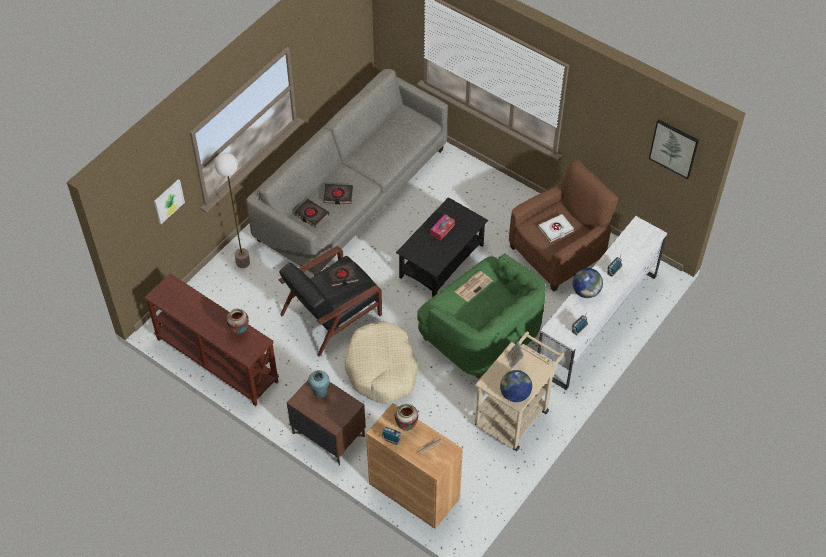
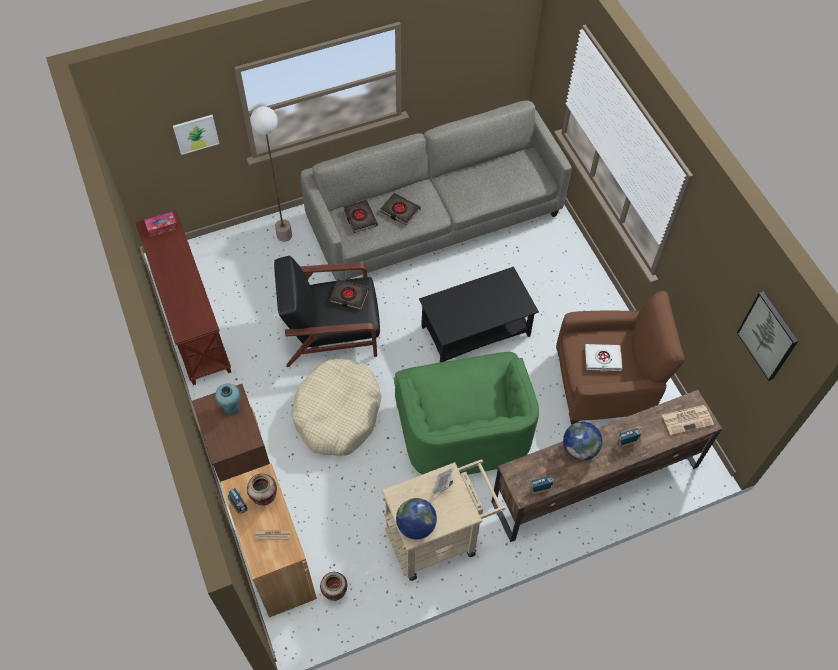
camera: 30 degrees right, 5 degrees up
(239, 331) = (194, 302): vase -> vase (335, 593)
(442, 229) = (483, 298): tissue box -> tissue box (162, 227)
(473, 285) = (470, 376): newspaper -> newspaper (687, 419)
(596, 323) = (594, 484): white tv stand -> brown tv stand

